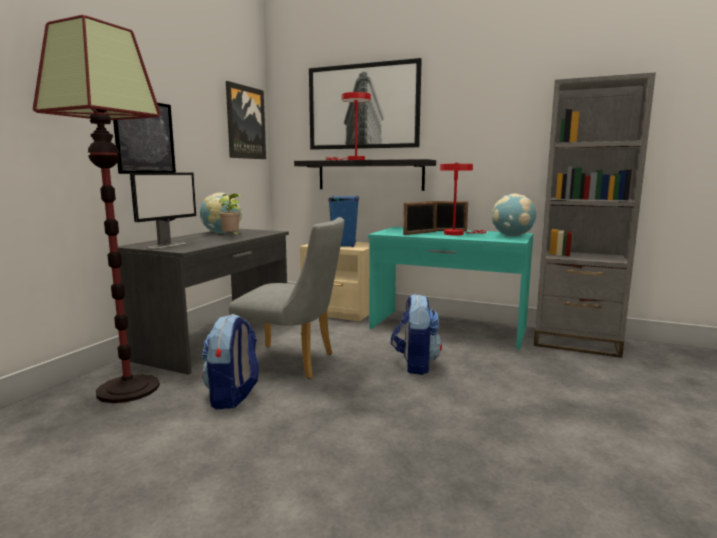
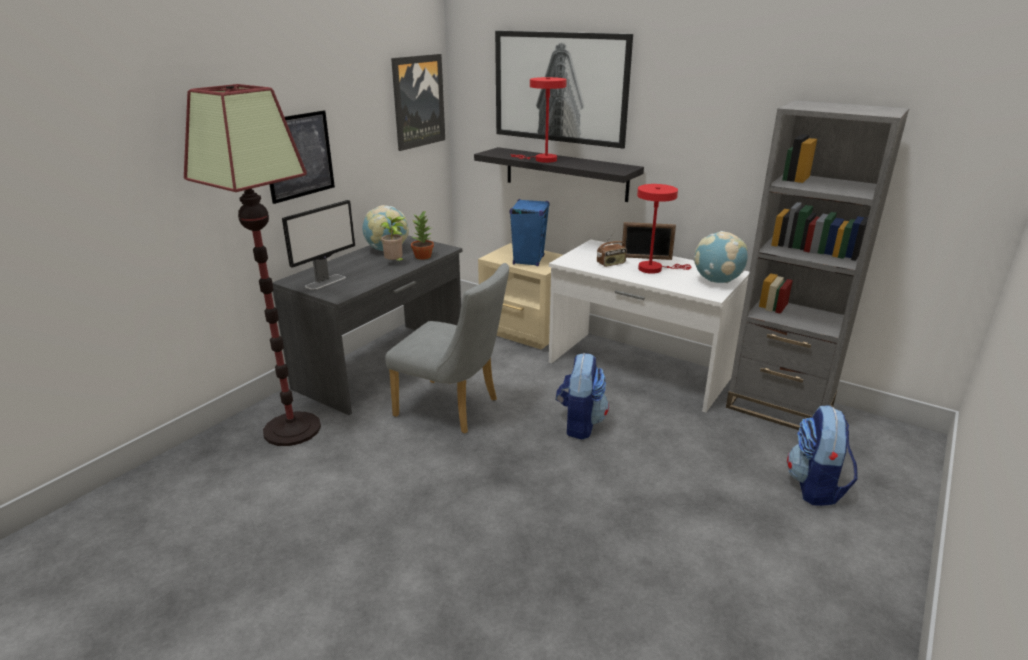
camera: 10 degrees right, 15 degrees up
(233, 396) = (387, 449): backpack -> backpack (815, 487)
(256, 234) = (423, 256): none -> potted plant
(420, 233) = (611, 264): picture frame -> radio
(447, 328) = (638, 369): turquoise desk -> white desk

